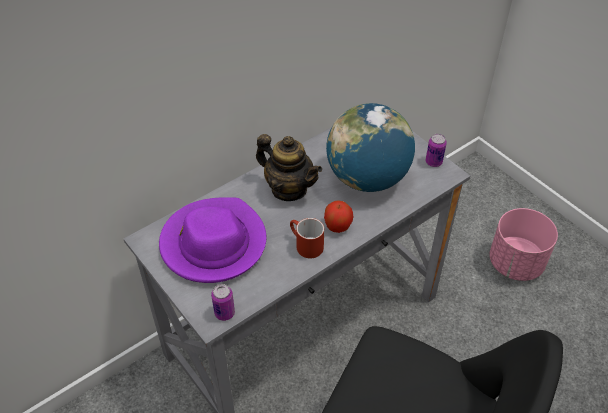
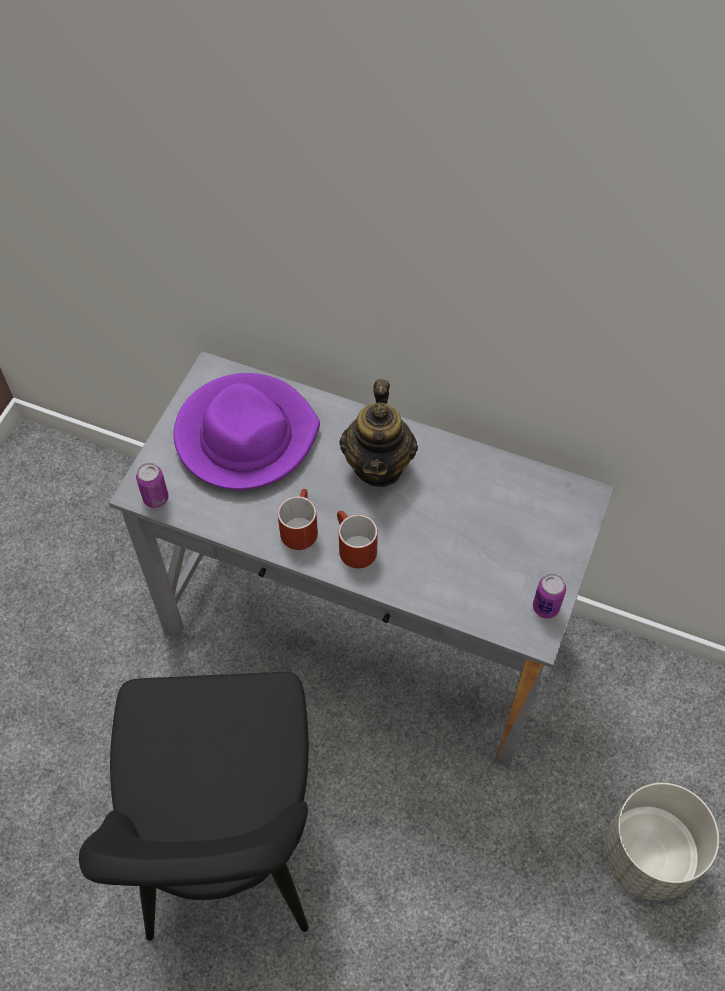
camera: 60 degrees right, 10 degrees up
(338, 226) = (352, 547): apple -> red mug
(367, 178) = (457, 542): globe -> none
(515, 263) = (648, 855): pink planter -> grey planter

